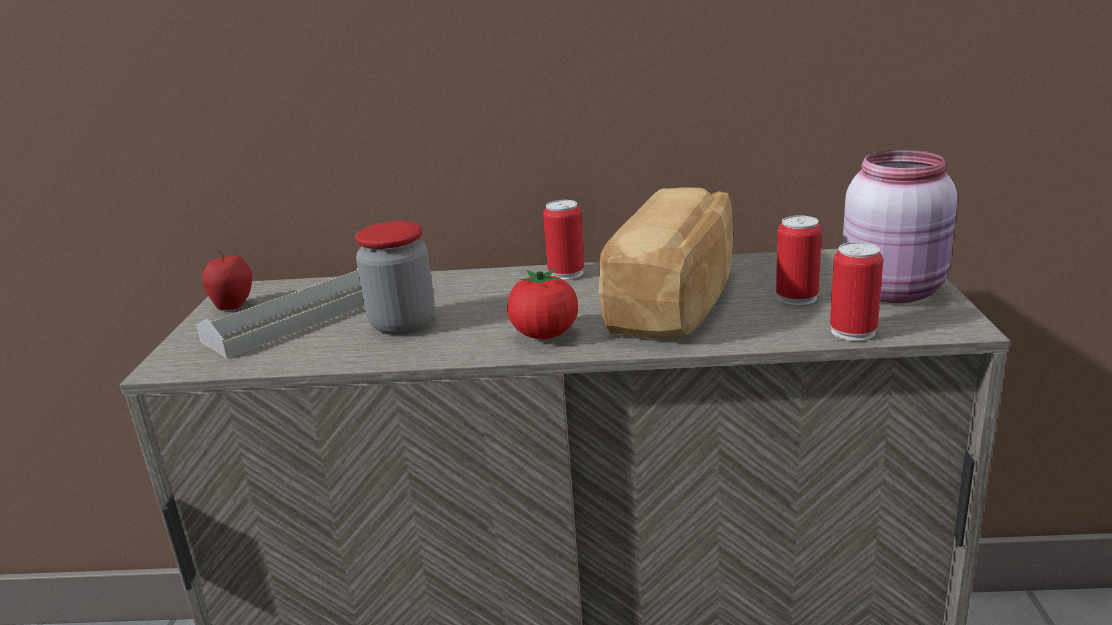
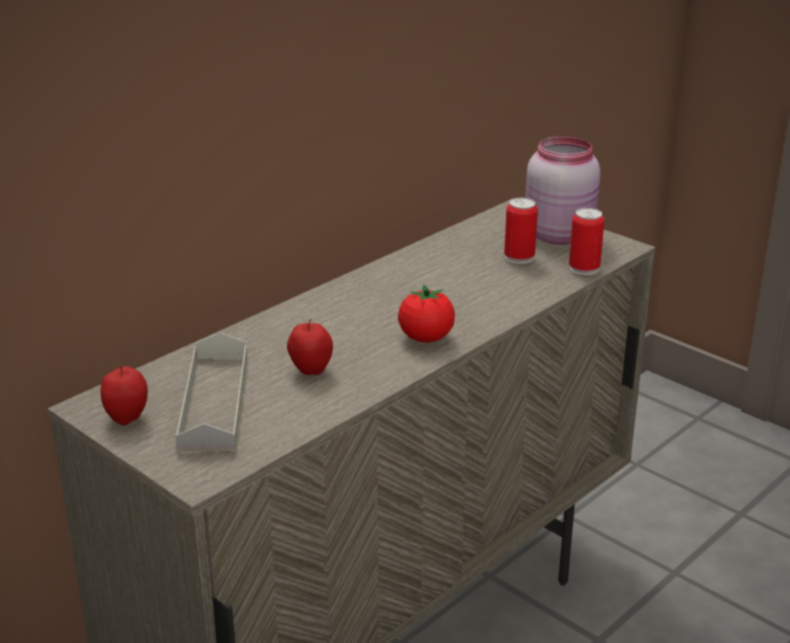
camera: 50 degrees left, 5 degrees up
(402, 324) = (310, 371): jar -> apple
(566, 273) = (343, 291): can -> none
(678, 301) = (458, 284): bread -> none

